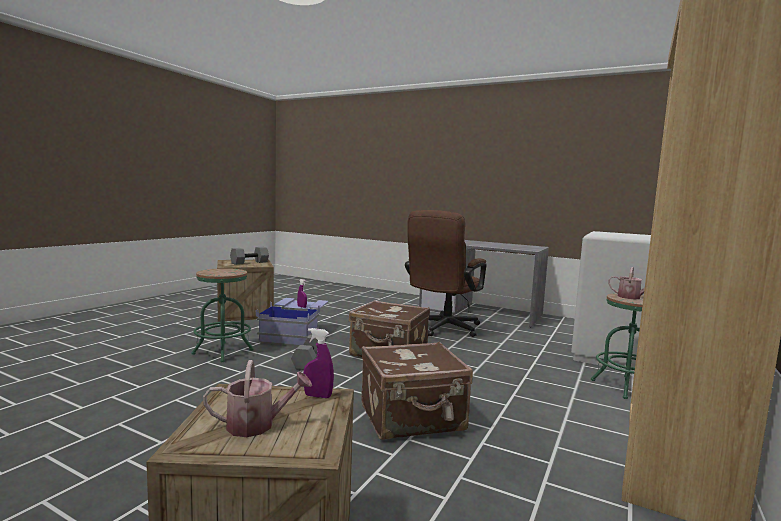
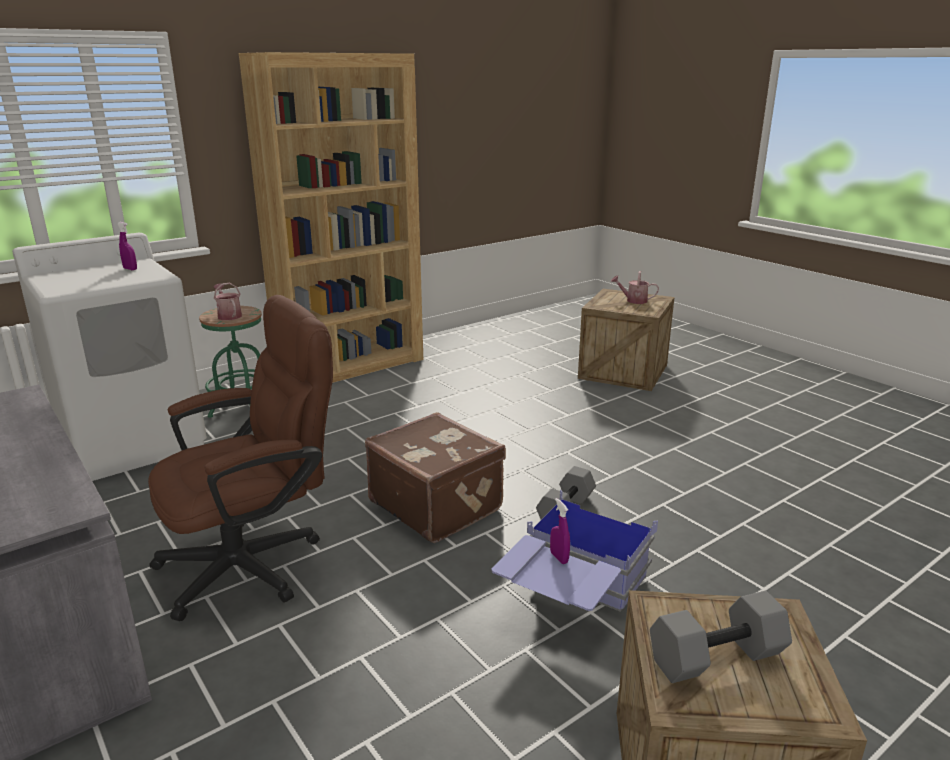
camera: 155 degrees left, 15 degrees up
(223, 352) = (704, 559): green stool -> none
(318, 396) = (603, 306): purple spray bottle -> purple spray bottle (130, 269)
(412, 418) = (494, 416): brown suitcase -> none

